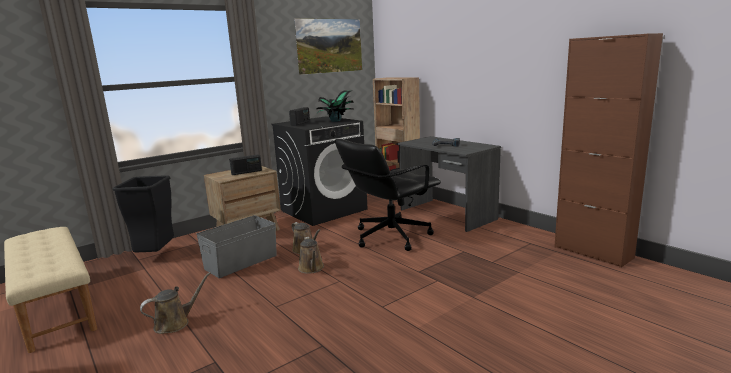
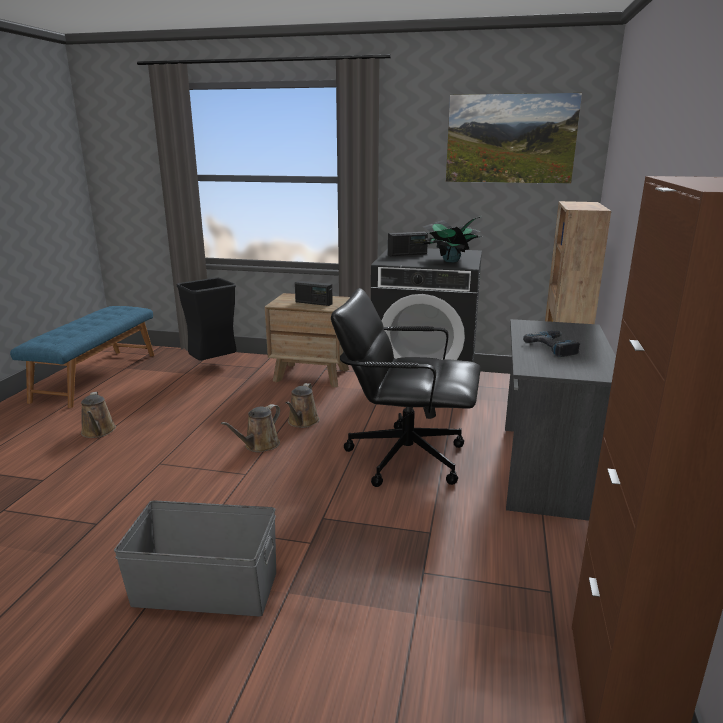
camera: 50 degrees right, 5 degrees up
(54, 307) = (96, 376): beige bench -> blue bench
(175, 323) = (98, 432): brown watering can -> brown watering can turned 60 degrees clockwise
(241, 262) = (238, 404): grey storage box -> grey storage box (206, 589)

